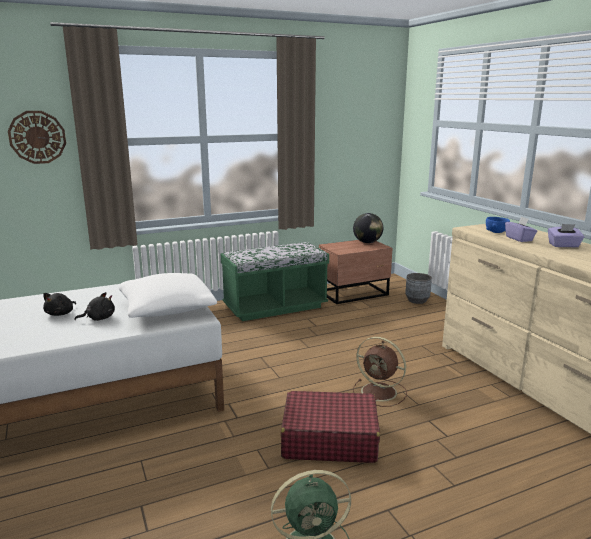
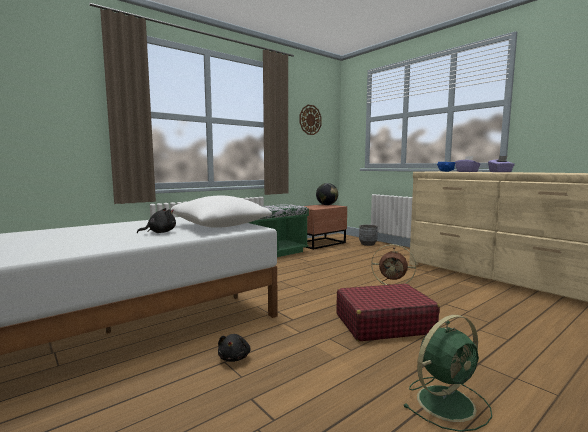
camera: 15 degrees left, 10 degrees down
(37, 137) = (69, 100): wall clock -> wall clock (310, 120)
(61, 314) = (116, 232): black plush toy -> black plush toy (234, 358)

